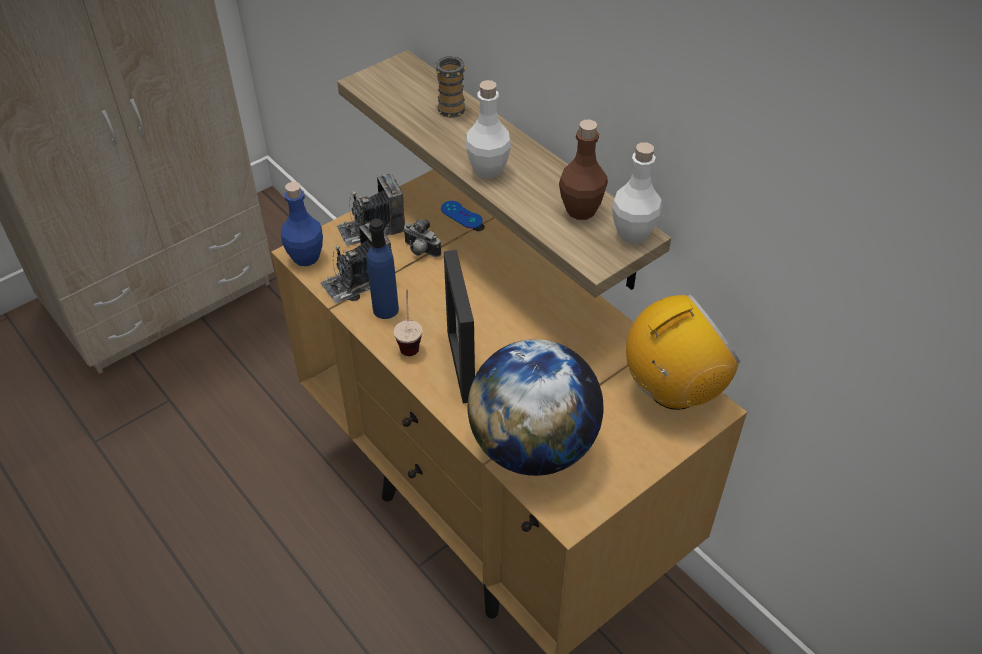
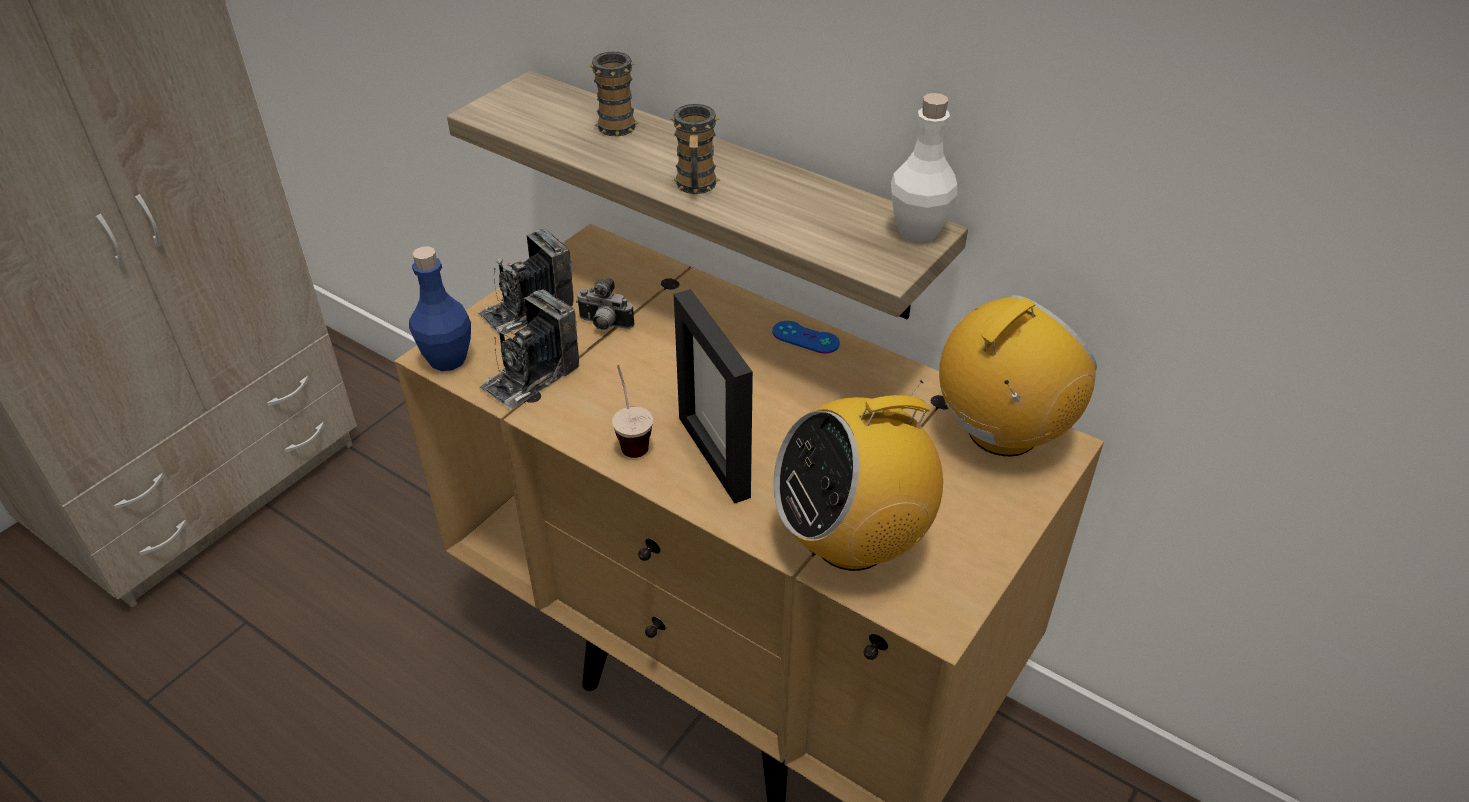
camera: 15 degrees left, 5 degrees down
(385, 309) = (583, 405): blue bottle -> none
(461, 215) = (643, 273): blue game controller -> blue game controller (805, 337)
(488, 170) = (696, 187): white bottle -> mug
(533, 447) = (852, 540): globe -> radio
(581, 210) = (838, 215): brown bottle -> none

